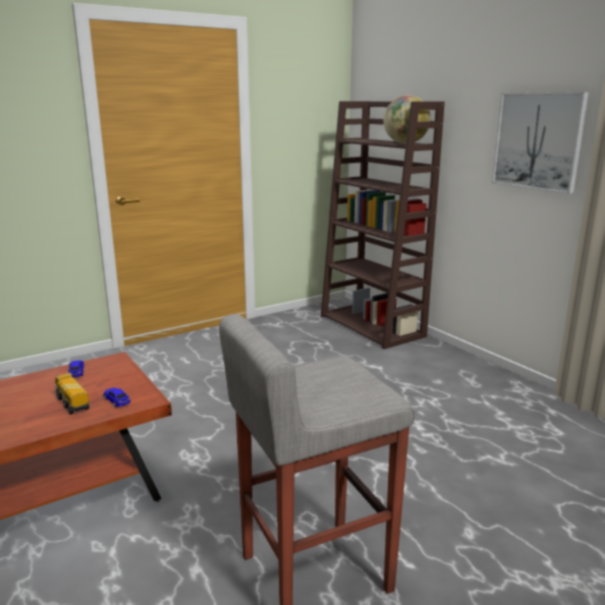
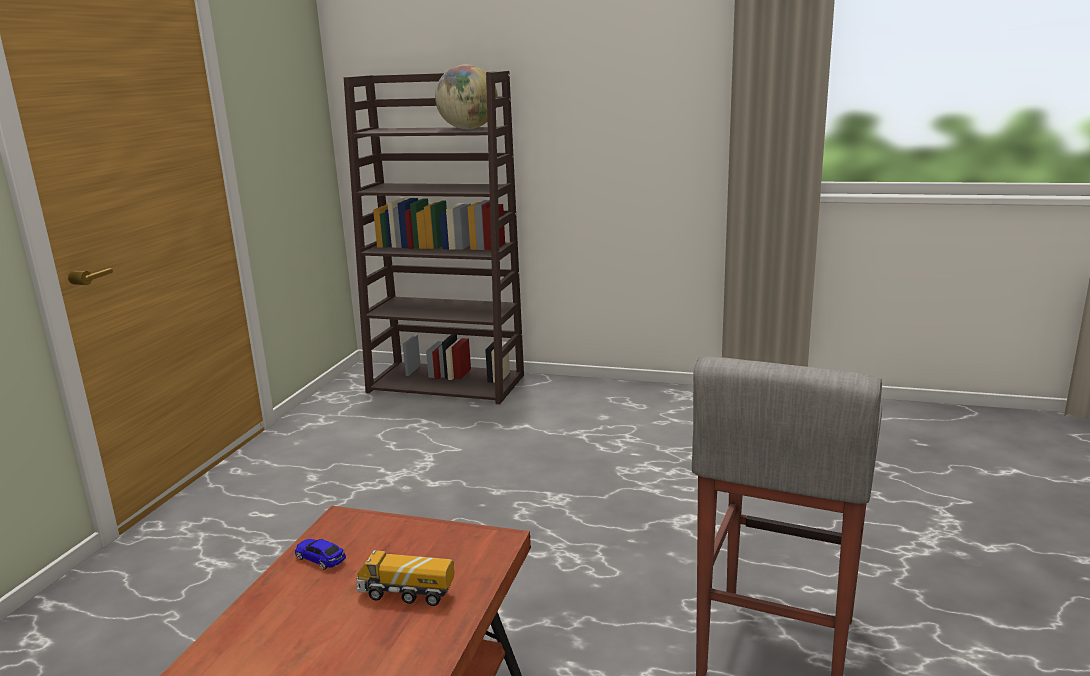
camera: 40 degrees left, 0 degrees up
(117, 401) = (460, 561): toy car -> none
(538, 141) = (649, 111): picture -> none

